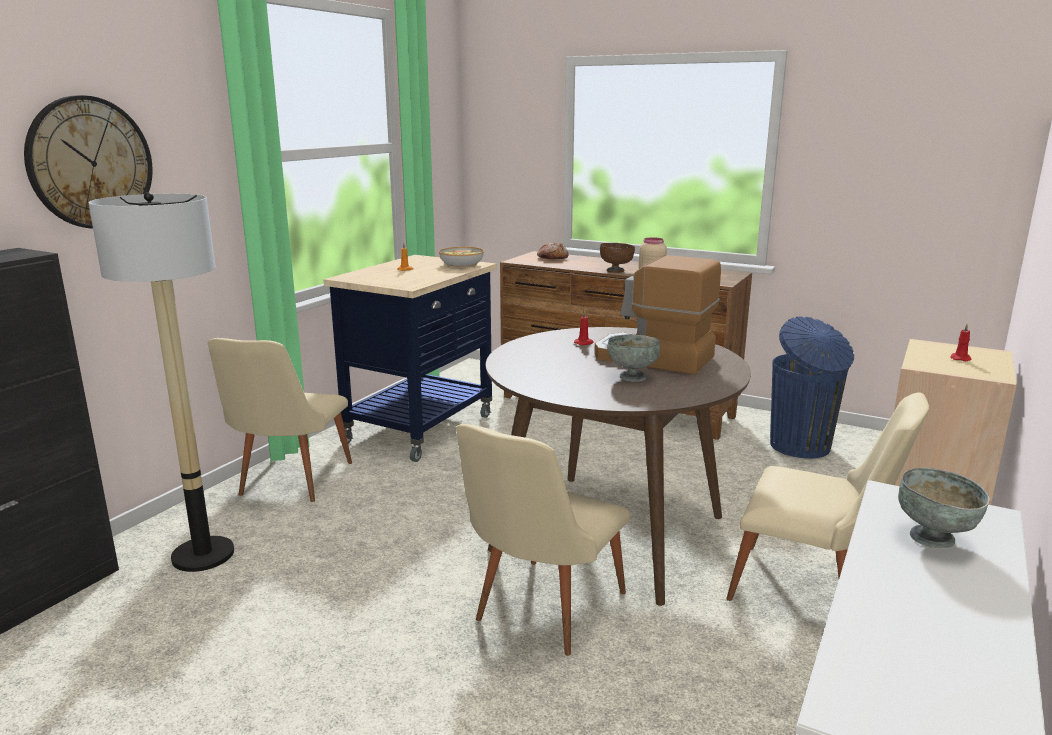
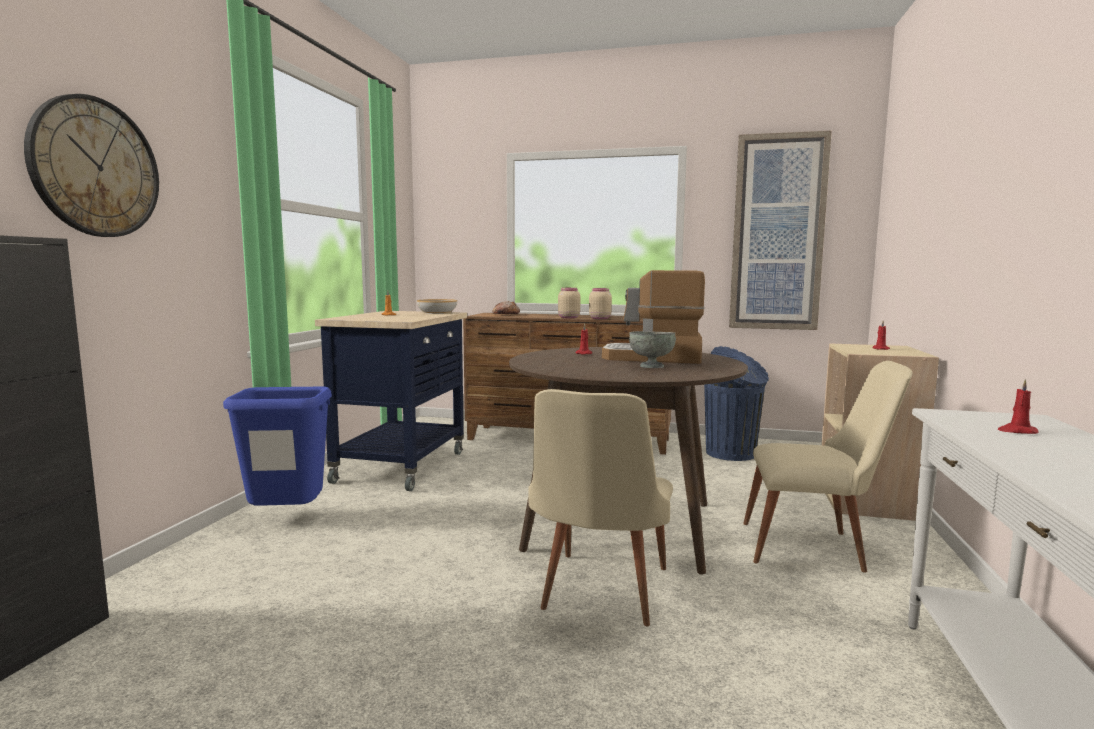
camera: 15 degrees left, 10 degrees down
(203, 555) = (212, 591): floor lamp -> none
(289, 483) = (286, 519): beige chair -> blue trash can
(616, 271) = (568, 317): brown bowl -> beige jar
(899, 170) = (777, 233): none -> picture
(933, 538) = (1017, 431): grey bowl -> red candle

